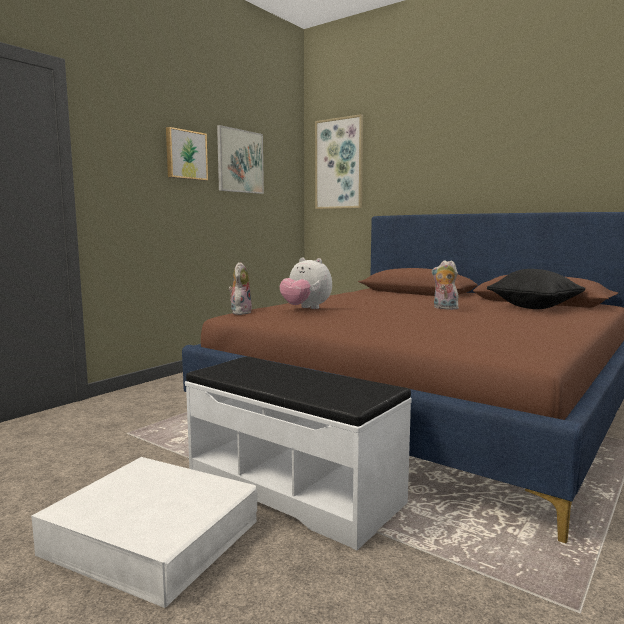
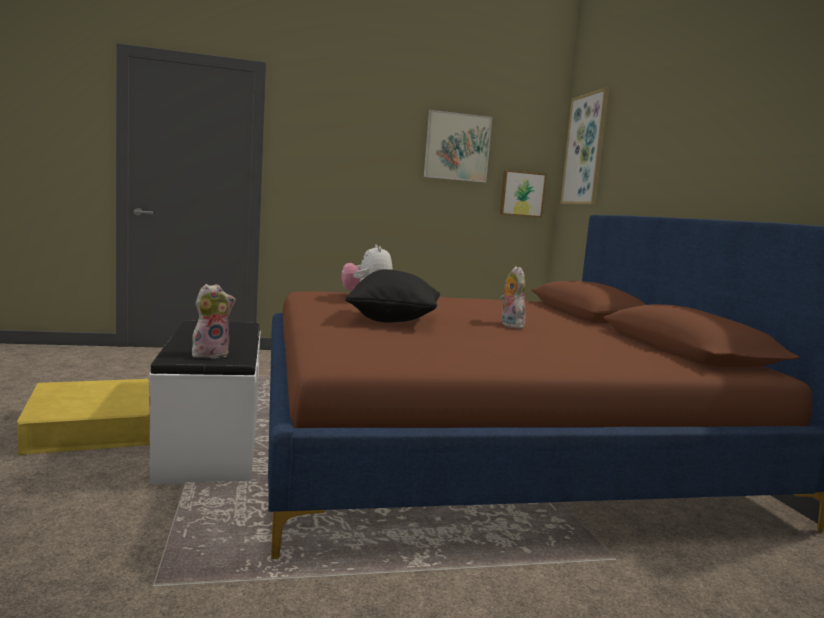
camera: 40 degrees right, 0 degrees up
(152, 537) = (91, 427): white storage box -> yellow storage box
(185, 155) = (384, 141): picture -> picture (522, 194)
(240, 312) = (320, 291): plush toy -> plush toy (210, 354)
(534, 307) = (624, 348): black pillow -> black pillow (393, 321)

